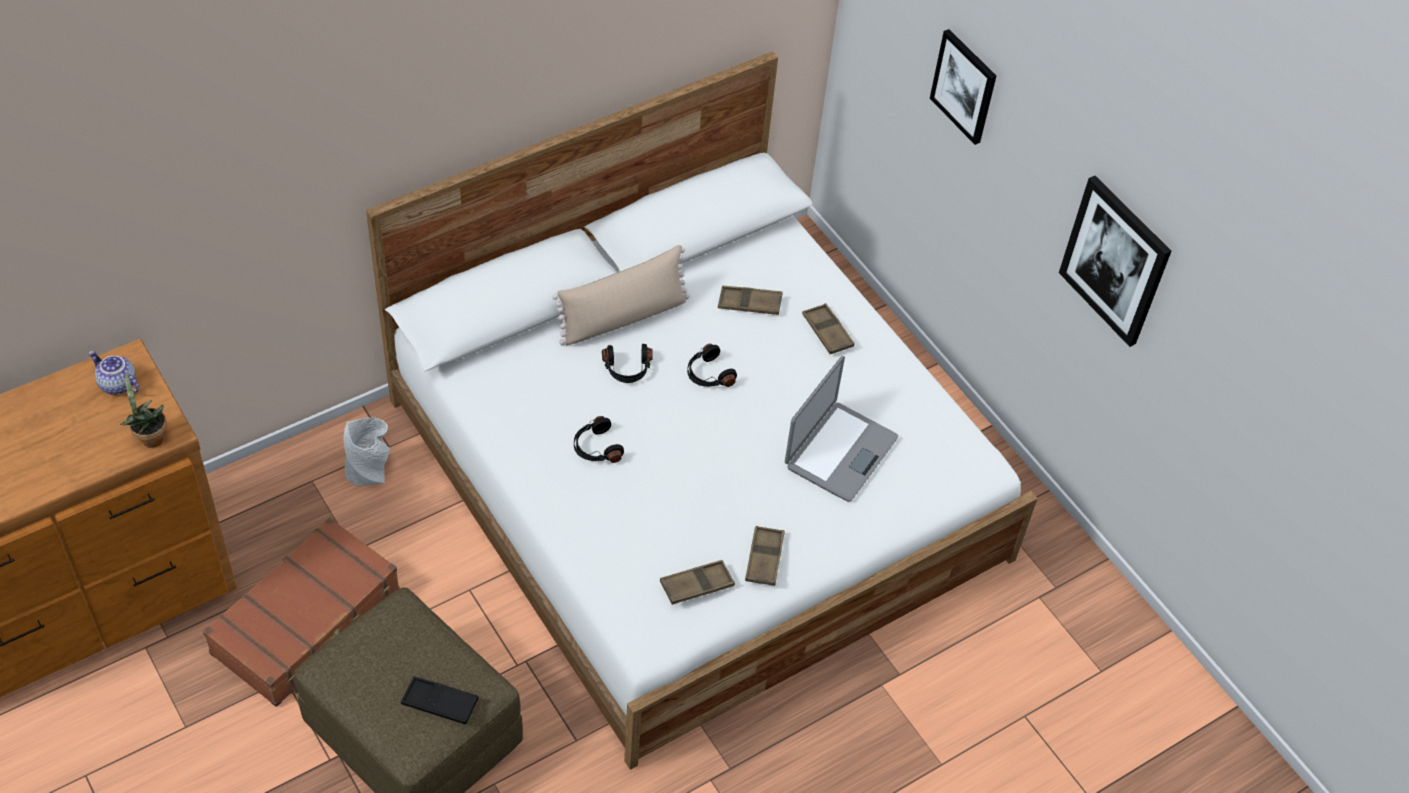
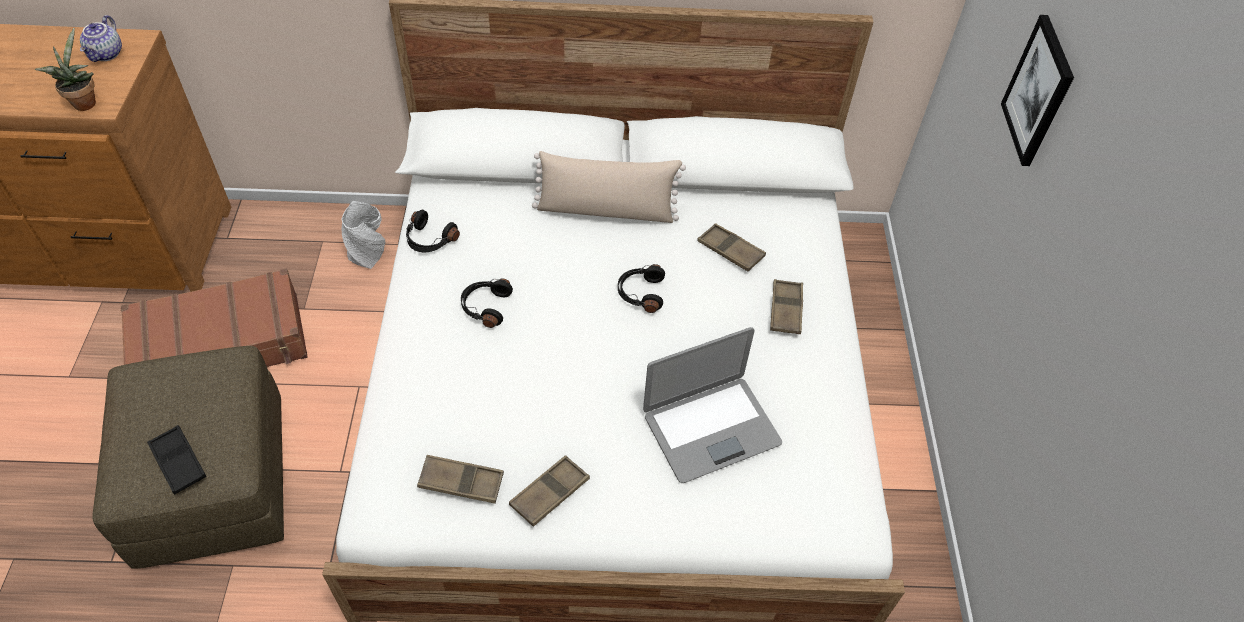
camera: 35 degrees right, 0 degrees up
(117, 384) = (107, 54): teapot -> teapot turned 150 degrees counterclockwise
(627, 369) = (572, 254): black headphones -> black headphones (429, 240)
(1115, 260) = (1114, 356): picture -> none

